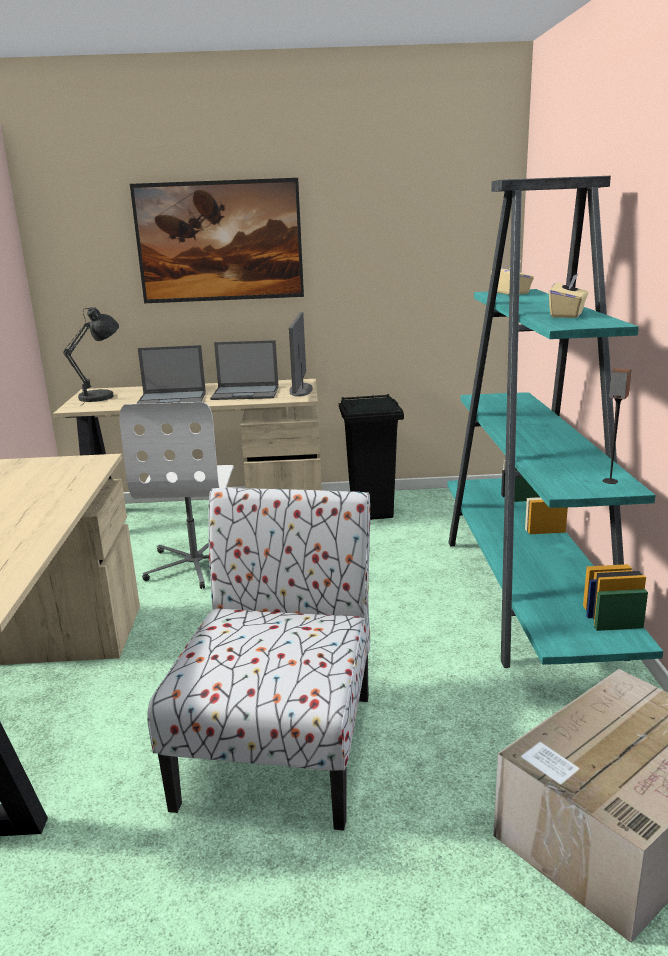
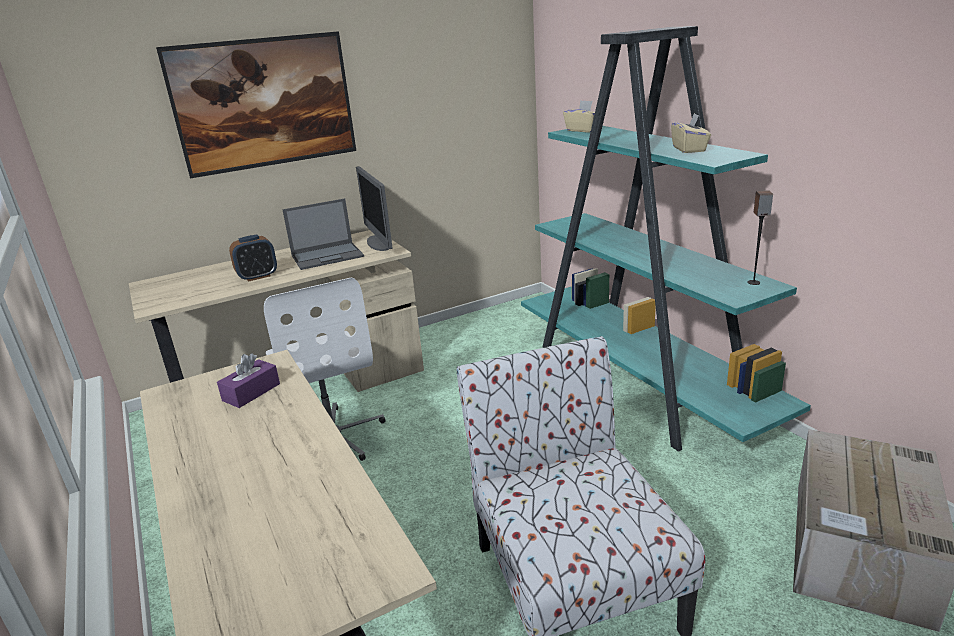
camera: 25 degrees left, 5 degrees up
(57, 476) = (251, 392): none -> purple tissue box
(100, 397) = (167, 288): grey table lamp -> none
(172, 399) = (257, 276): laptop -> alarm clock
(372, 513) = (453, 343): black trash can -> none

